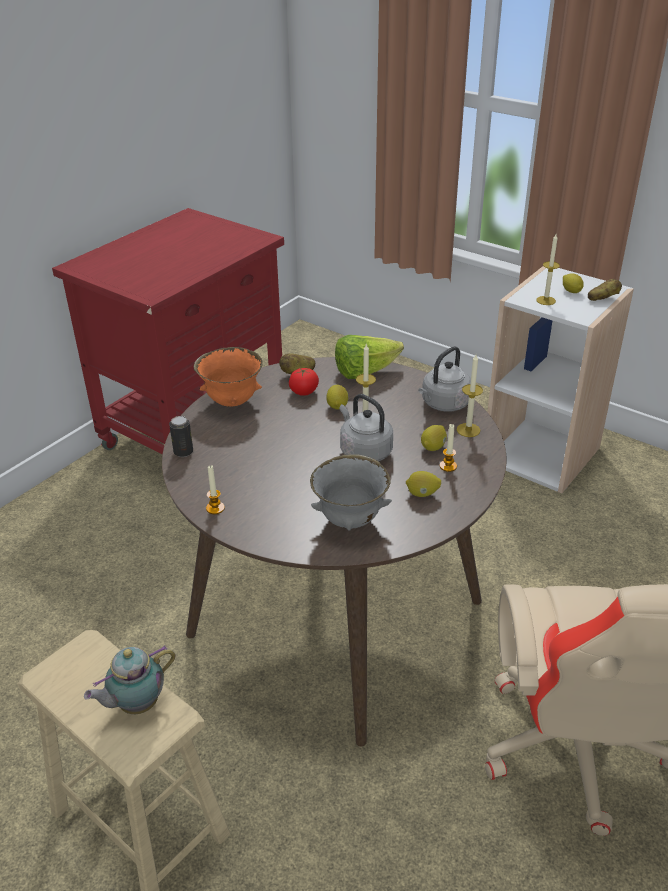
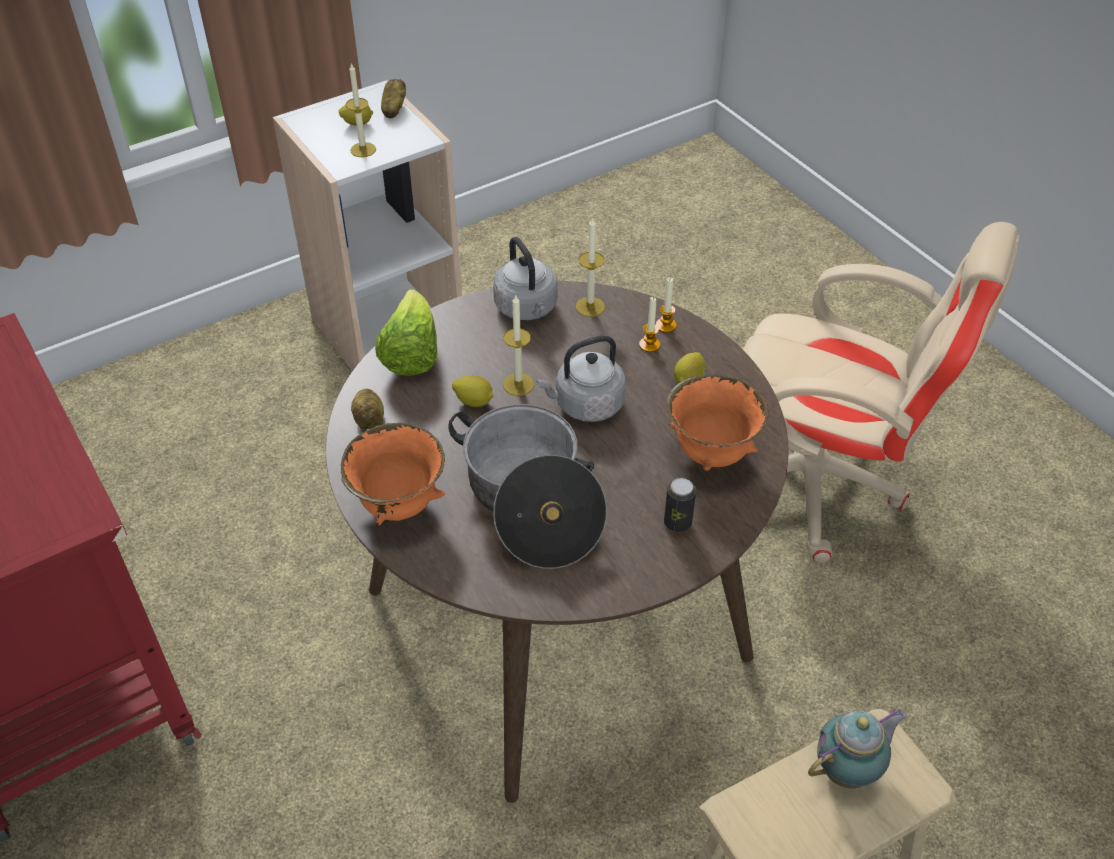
camera: 70 degrees left, 10 degrees up
(136, 704) = (849, 770): teapot -> teapot turned 105 degrees counterclockwise
(183, 452) = (493, 586): can -> can (677, 522)
(215, 508) = (635, 575): candle -> candle (666, 325)
(259, 450) = (531, 503): none -> cooking pot
(304, 391) = (420, 425): tomato -> none
(351, 520) = (711, 454): grey bowl -> orange bowl
(433, 447) = (608, 344): lemon -> none

